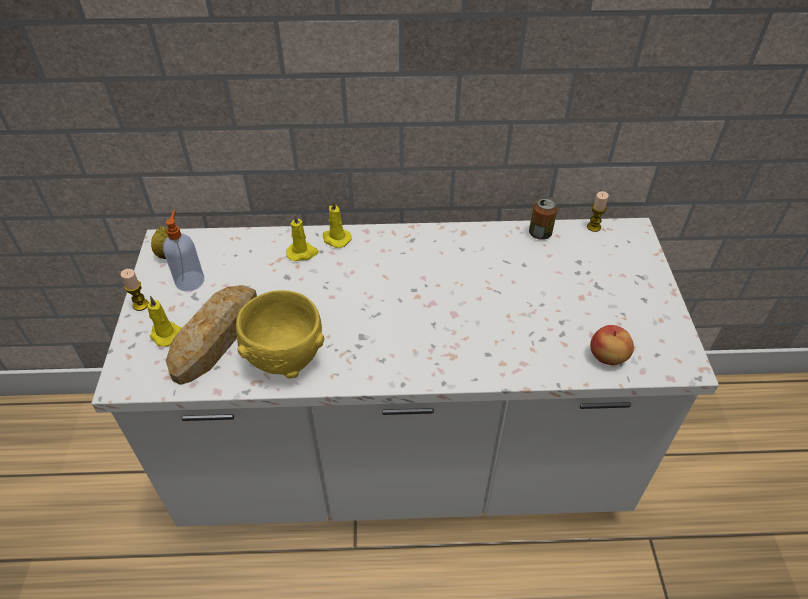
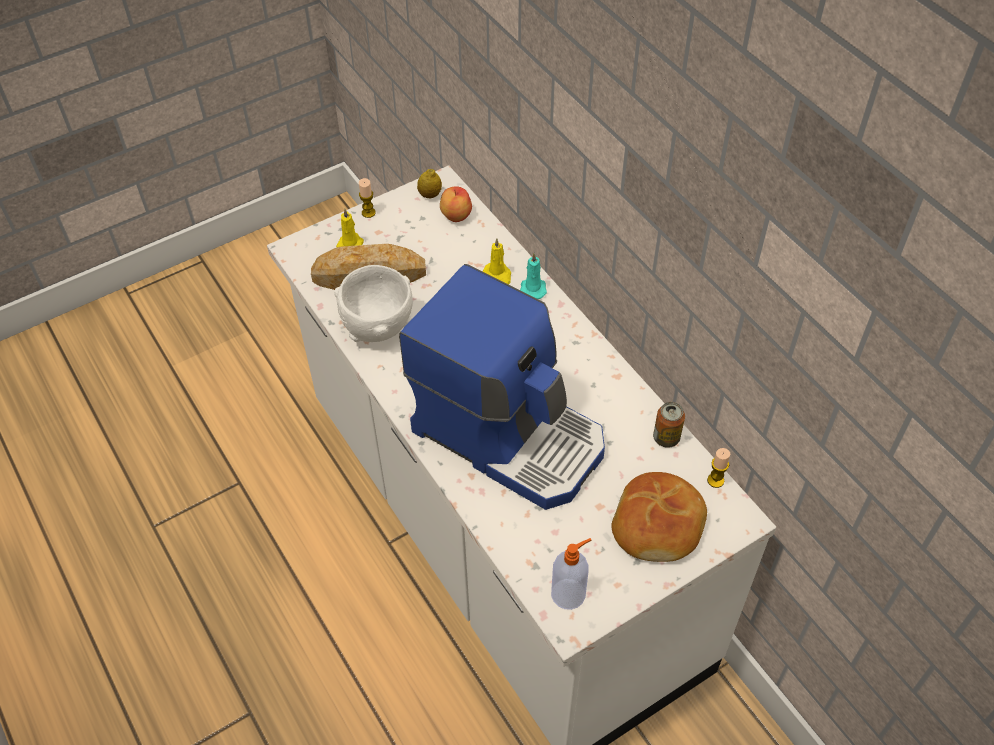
camera: 60 degrees right, 5 degrees up
(190, 280) = (413, 225): soap dispenser -> soap dispenser (569, 593)
(284, 357) = (377, 327): yellow bowl -> white bowl
(336, 239) = (533, 288): yellow candle -> turquoise candle
(476, 318) = (510, 434): none -> coffee machine
(607, 357) = (534, 554): apple -> apple (455, 215)
(617, 273) = (658, 525): none -> bread

